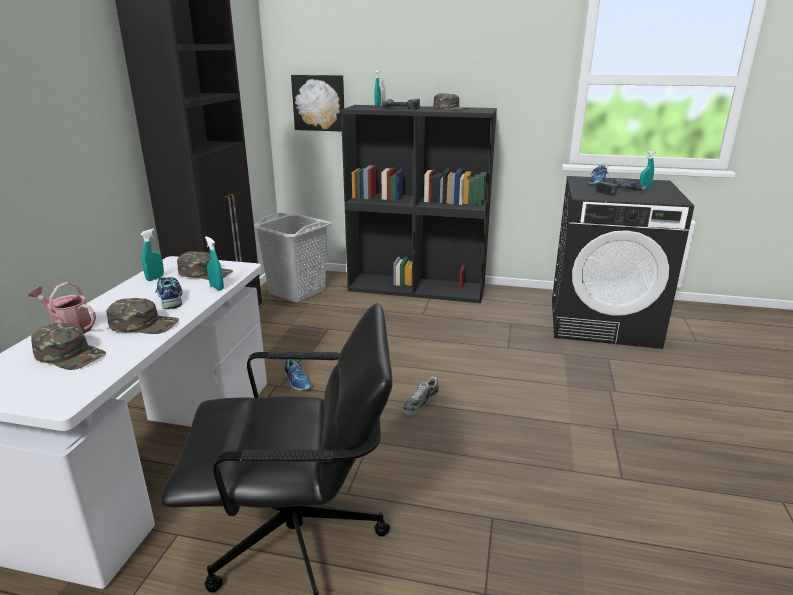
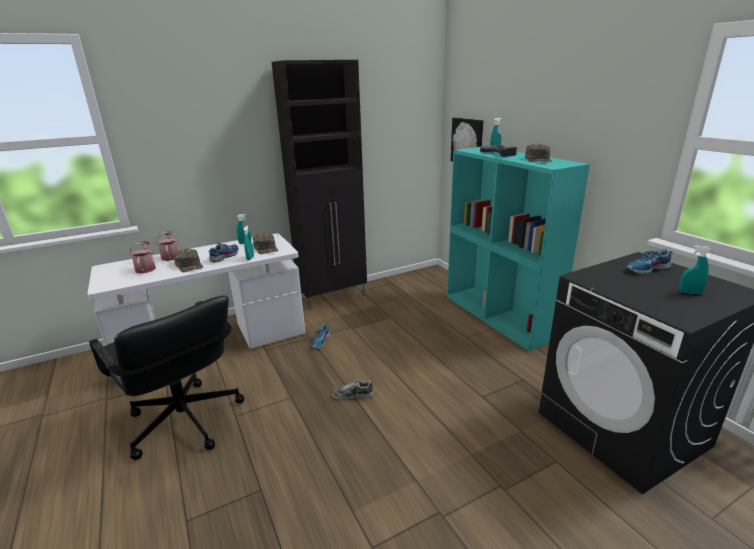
camera: 50 degrees right, 0 degrees up
(70, 354) = (146, 268): green cap -> watering can
(297, 291) = (416, 284): grey laundry basket -> none
(418, 288) = (499, 316): black bookcase -> turquoise bookcase
(619, 192) = (640, 285): power drill -> none

